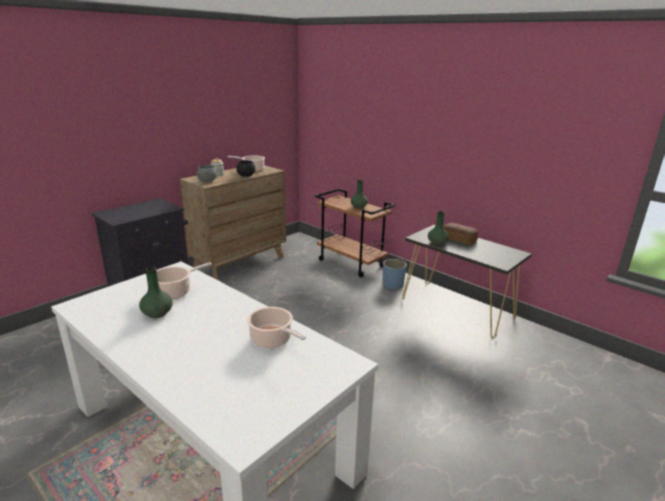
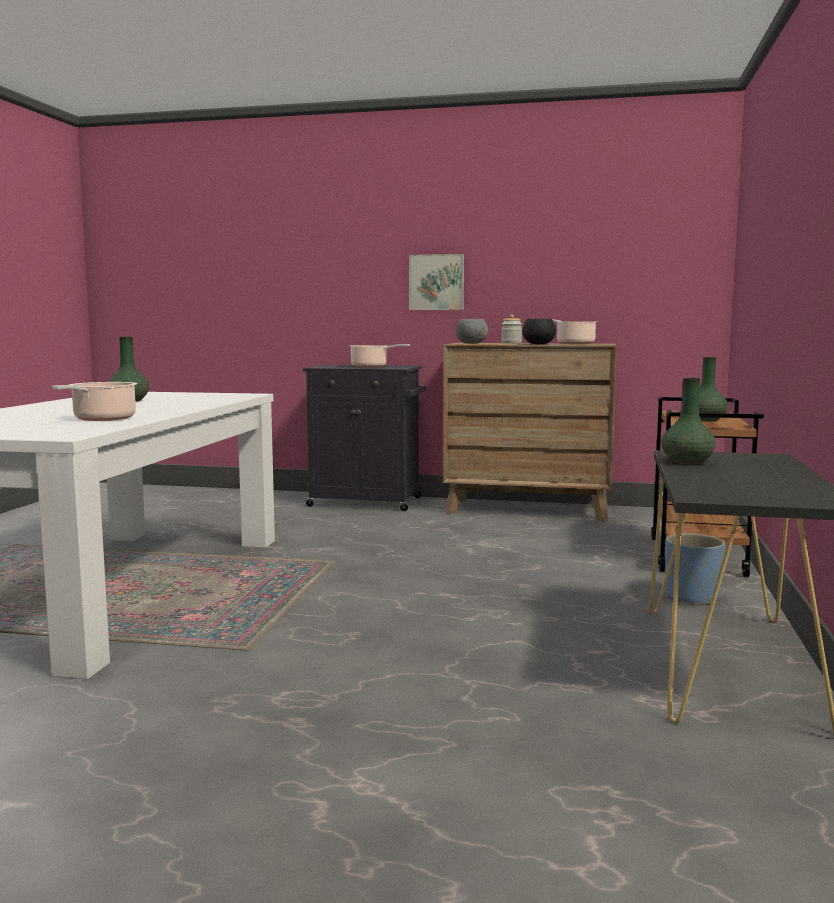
camera: 60 degrees right, 15 degrees down
(160, 141) = (437, 282): none -> picture
(175, 292) = (187, 399): cooking pot -> cooking pot (371, 367)
(459, 238) = (762, 468): bread -> none

